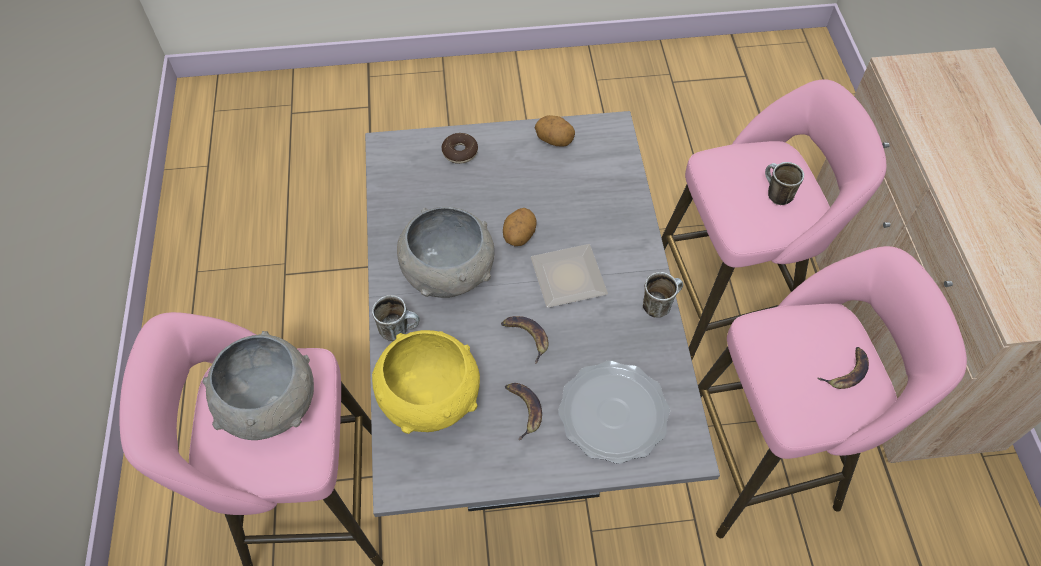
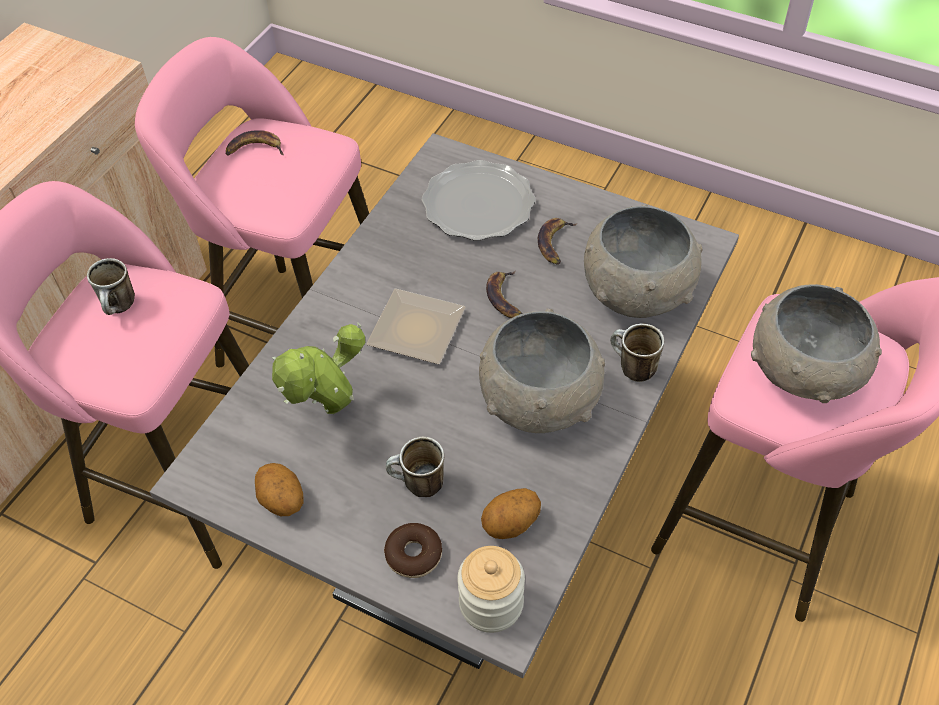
camera: 145 degrees left, 5 degrees down
(401, 151) = (491, 603): none -> jar
(430, 398) = (637, 292): yellow bowl -> grey bowl
(519, 236) = (430, 401): potato -> potato (511, 525)
(574, 196) = (329, 413): none -> potted plant
(659, 304) = (353, 262): mug -> mug (417, 485)

